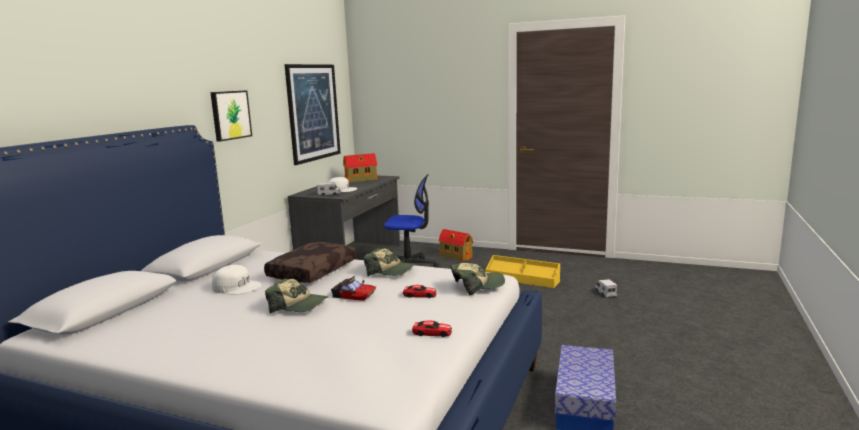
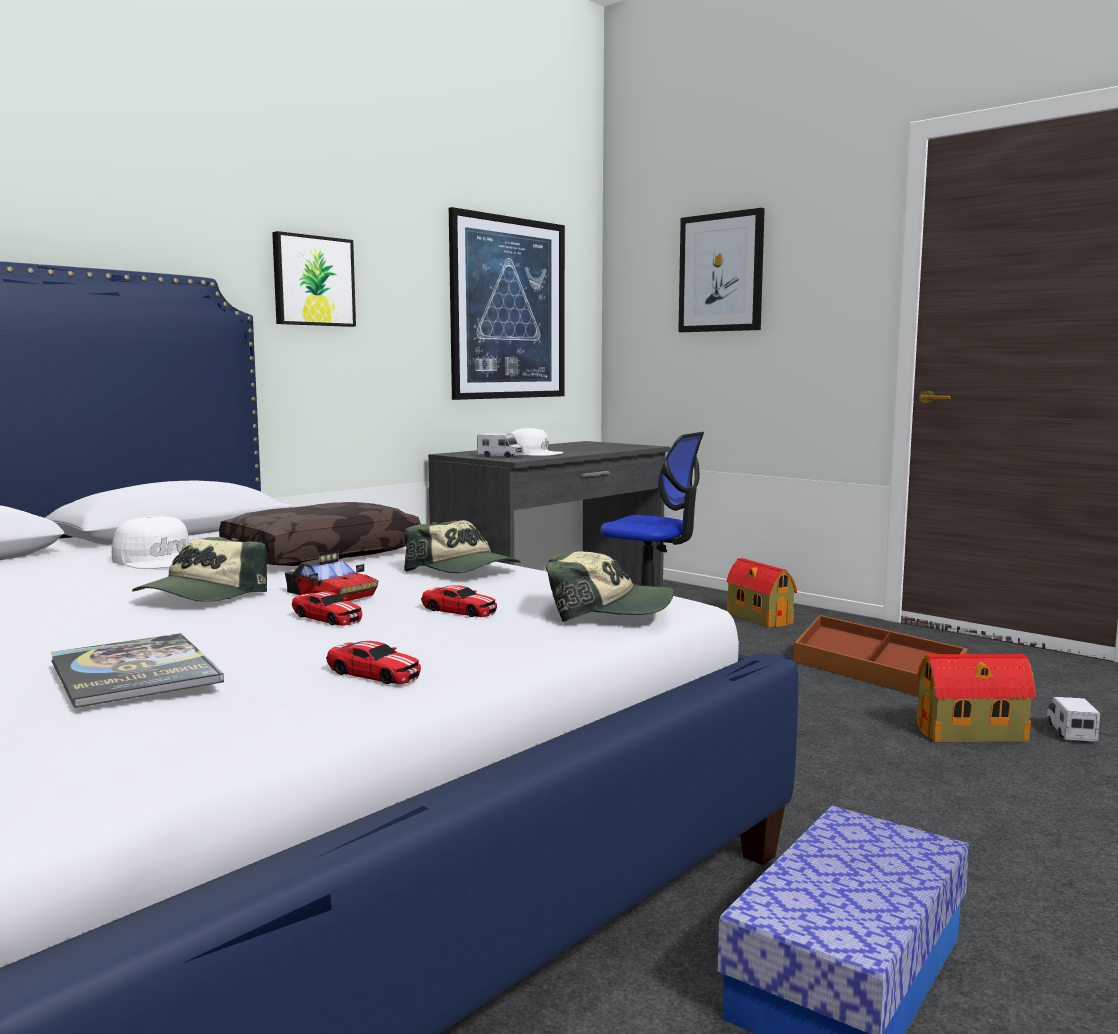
camera: 20 degrees right, 5 degrees down
(298, 306) = (202, 595): cap -> cap turned 75 degrees clockwise
(345, 351) = (134, 672): none -> book
(362, 180) = (592, 446): toy house -> toy house (974, 733)
(372, 308) = (327, 617): none -> toy car
(417, 88) = (721, 272): none -> picture
(522, 279) = (876, 675): yellow storage box -> brown storage box

